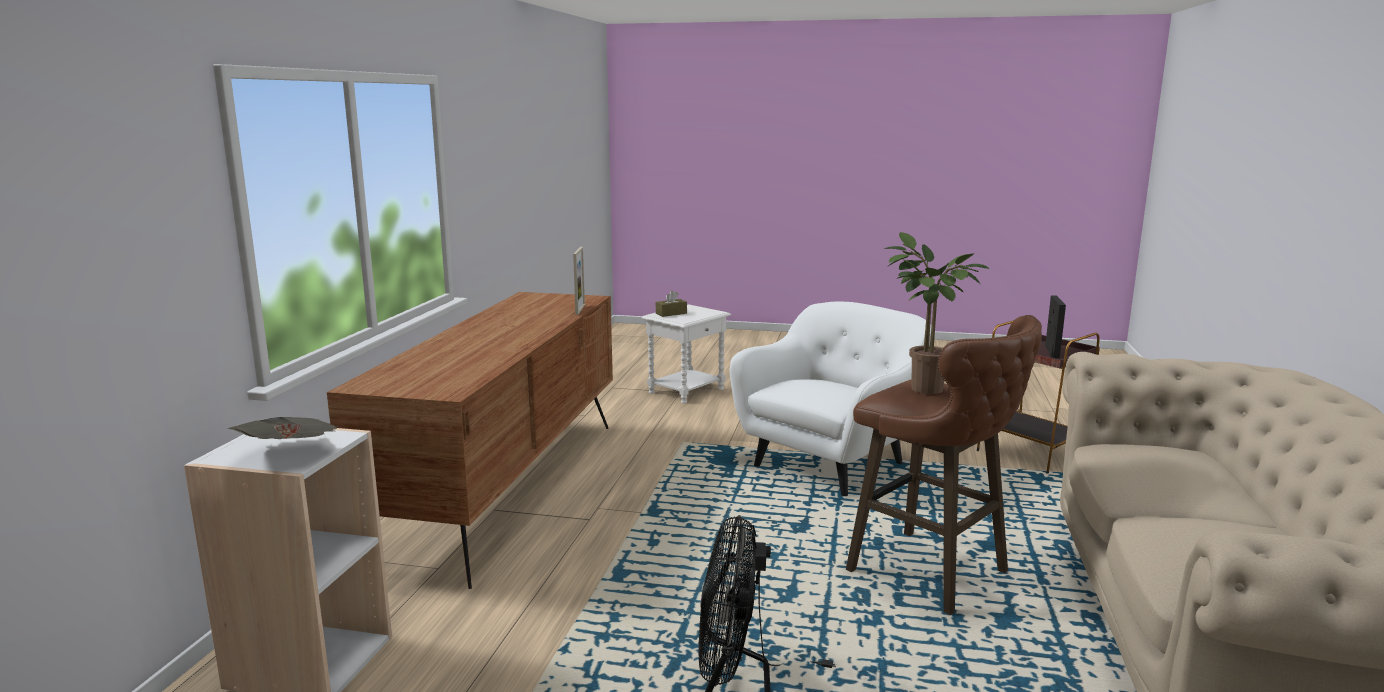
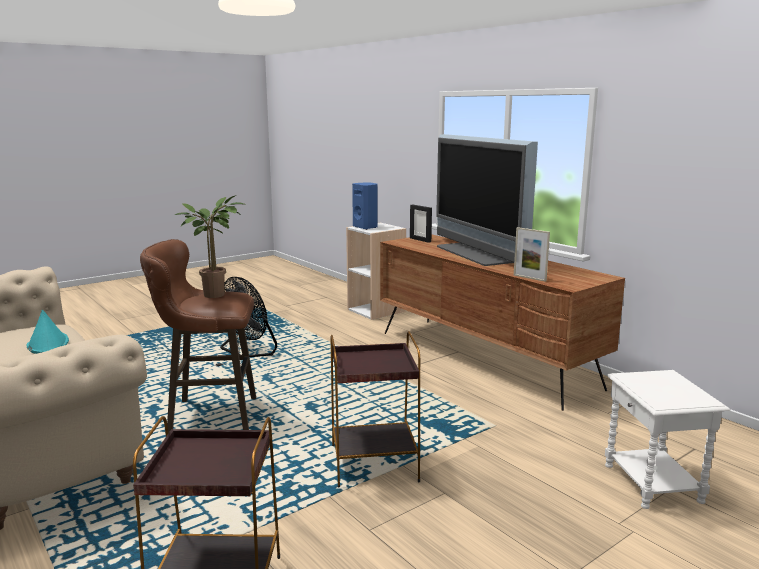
camera: 130 degrees right, 0 degrees up
(291, 454) = (366, 227): newspaper -> blue speaker
(480, 341) = (476, 254): none -> television
(671, 313) = (669, 381): brown tissue box -> none
(831, 463) = (373, 463): white armchair -> brown side table
(1051, 352) = (196, 462): picture frame -> picture frame (420, 240)
(1192, 530) = (48, 344): none -> turquoise hat

